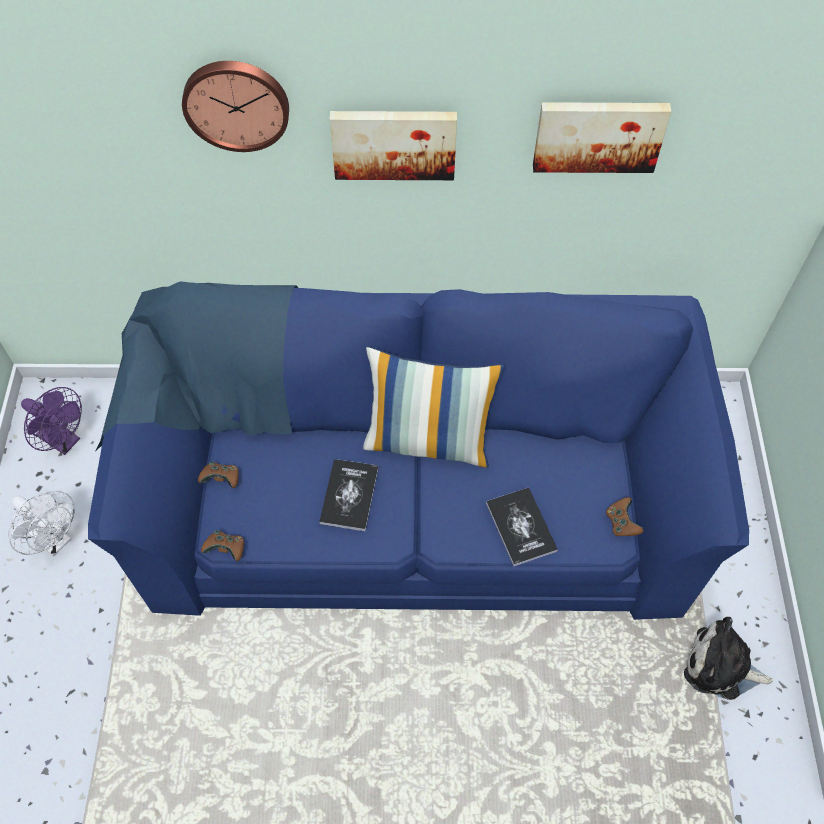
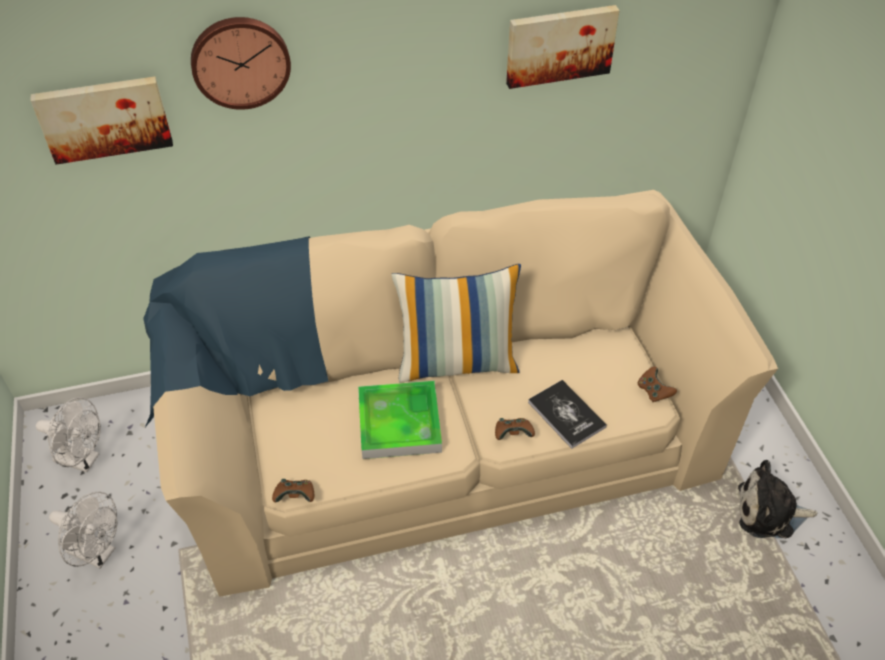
camera: 15 degrees left, 10 degrees down
(64, 441) = (83, 460): purple fan -> white fan
(222, 479) = (272, 436): brown game controller -> brown game controller (513, 434)
(349, 495) = (399, 423): book -> tray
(394, 142) = (384, 80): picture -> picture (104, 117)
(414, 497) = (445, 434): blue sofa -> beige sofa

